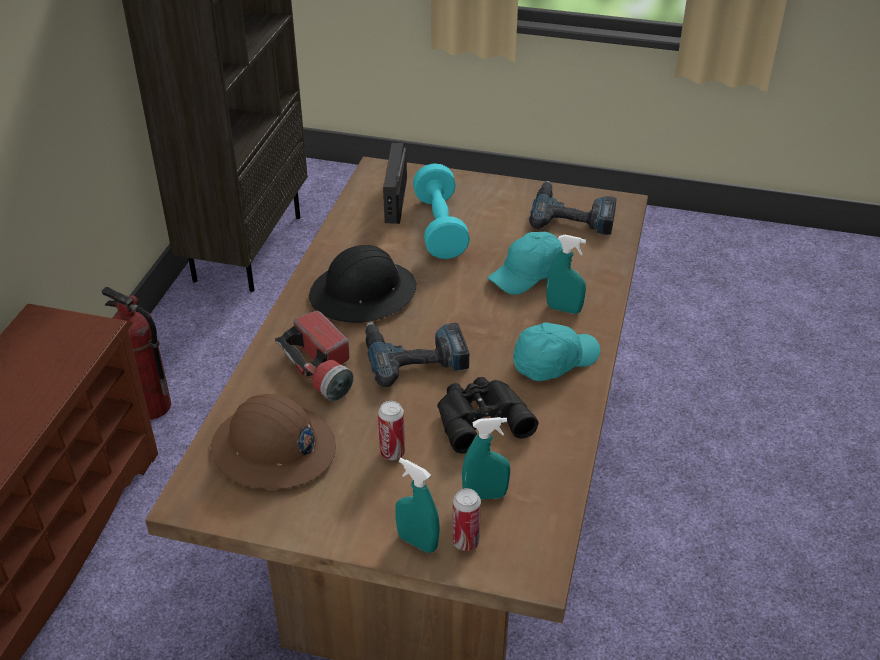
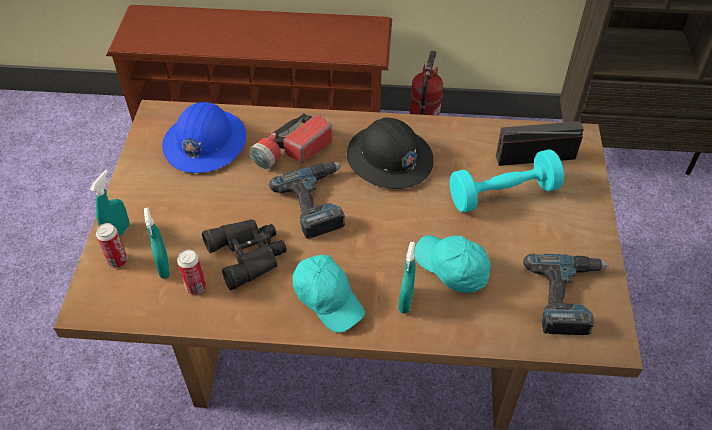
camera: 80 degrees right, 10 degrees up
(273, 450) = (204, 143): brown hard hat -> blue hard hat
(392, 453) = (205, 206): can -> can (196, 287)

